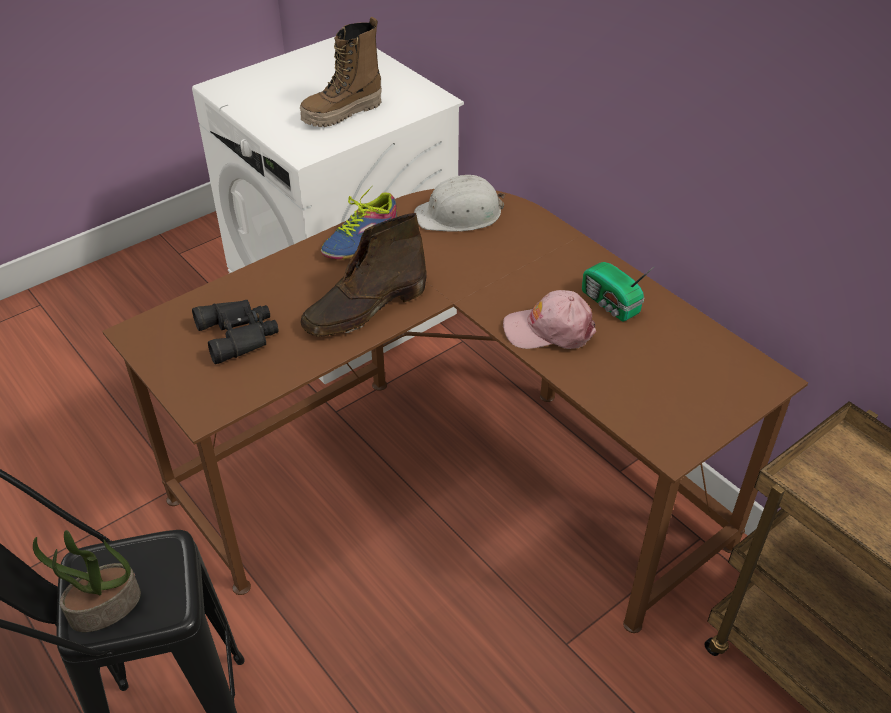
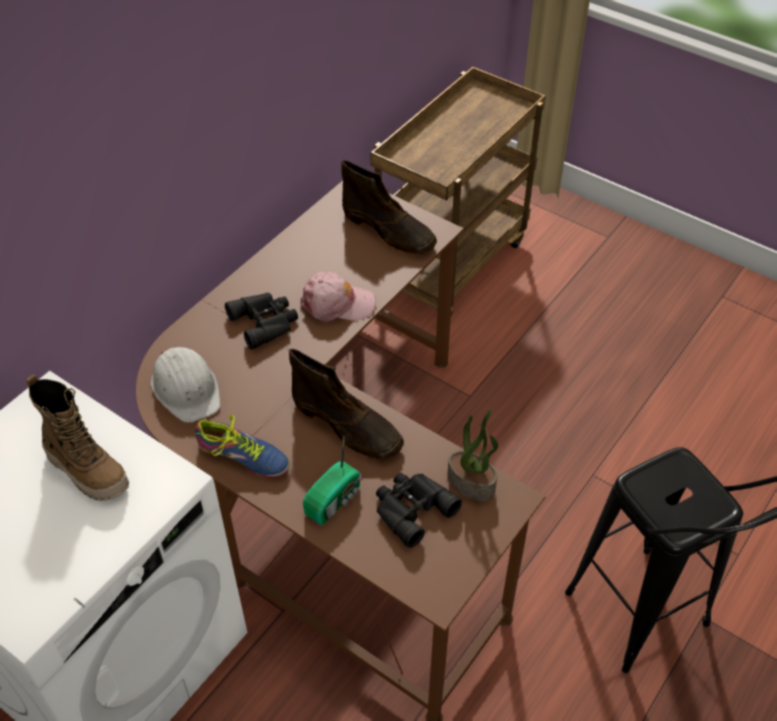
camera: 105 degrees left, 5 degrees up
(105, 608) = (701, 500): potted plant -> potted plant (472, 483)
(535, 272) = (265, 322): none -> black binoculars
(549, 330) = (337, 303): pink cap -> pink cap turned 75 degrees counterclockwise
(610, 304) = (295, 273): radio -> radio (335, 500)
(677, 399) = (389, 231): none -> brown boot

